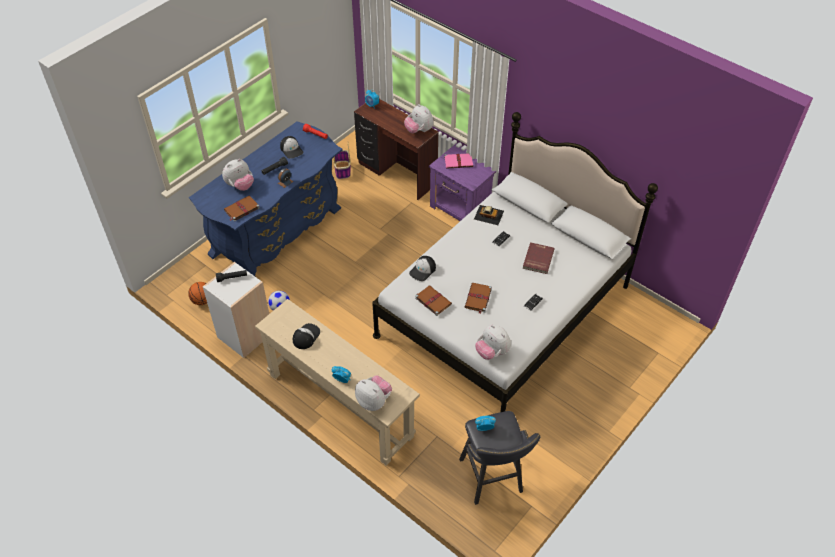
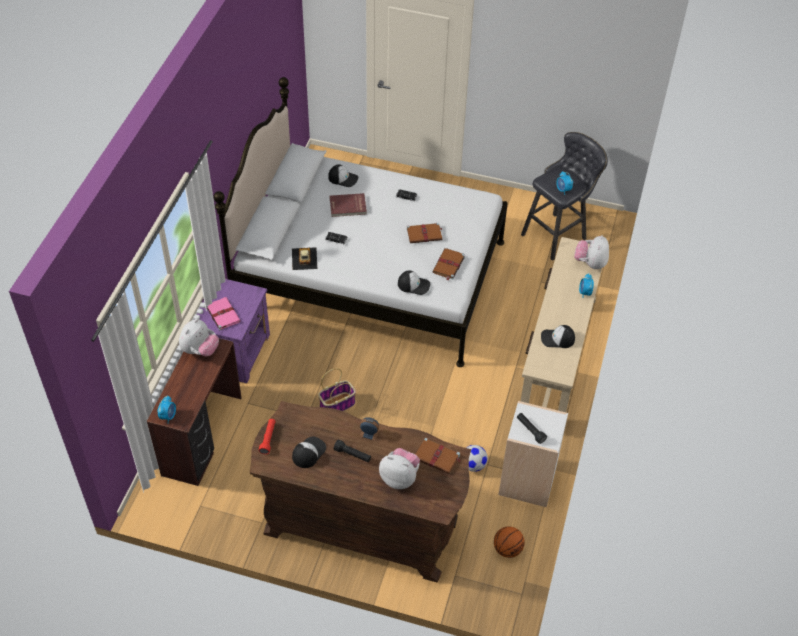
camera: 115 degrees left, 0 degrees up
(278, 232) = (362, 521): blue dresser -> brown dresser
(342, 170) = (219, 498): basket -> basket (337, 404)
(492, 352) = (480, 209): plush toy -> none
(576, 266) = (343, 178): none -> cap

